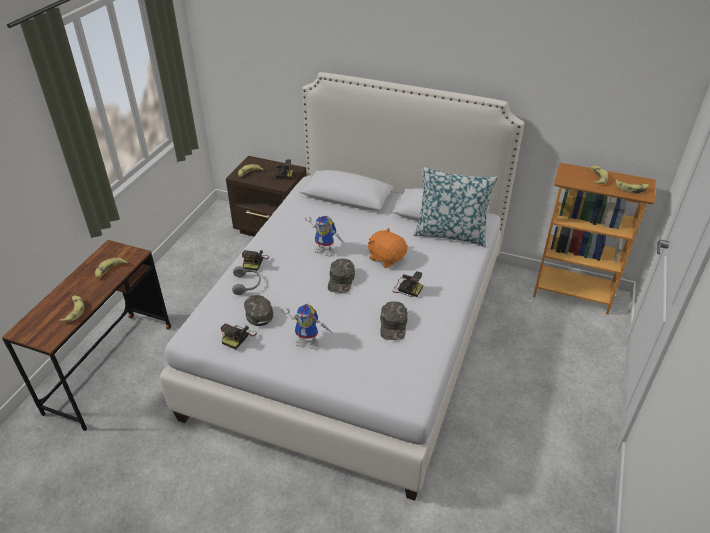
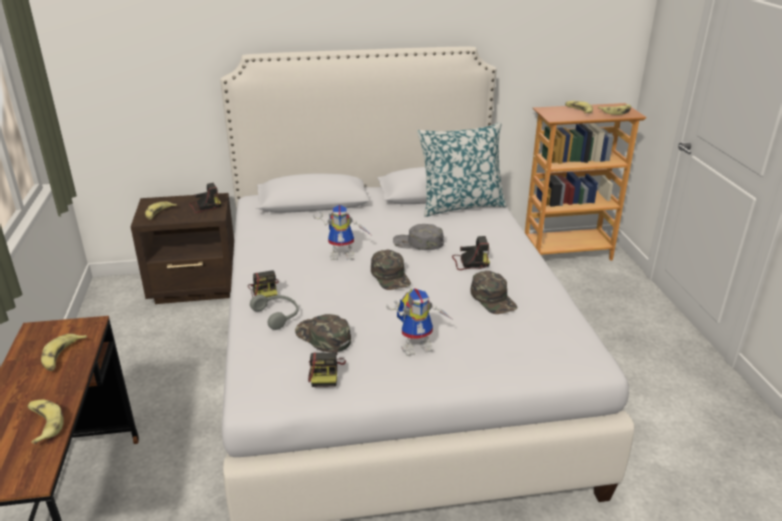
camera: 30 degrees left, 10 degrees down
(386, 258) = (418, 243): orange plush toy -> grey cap

